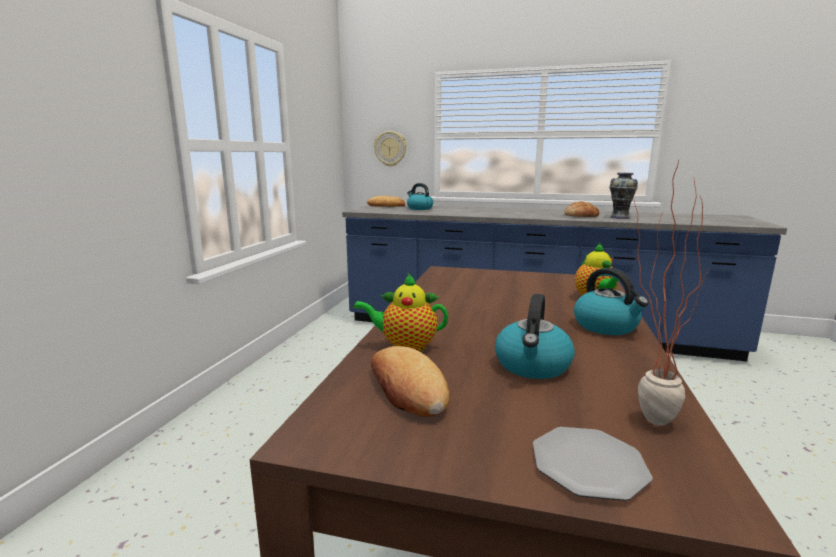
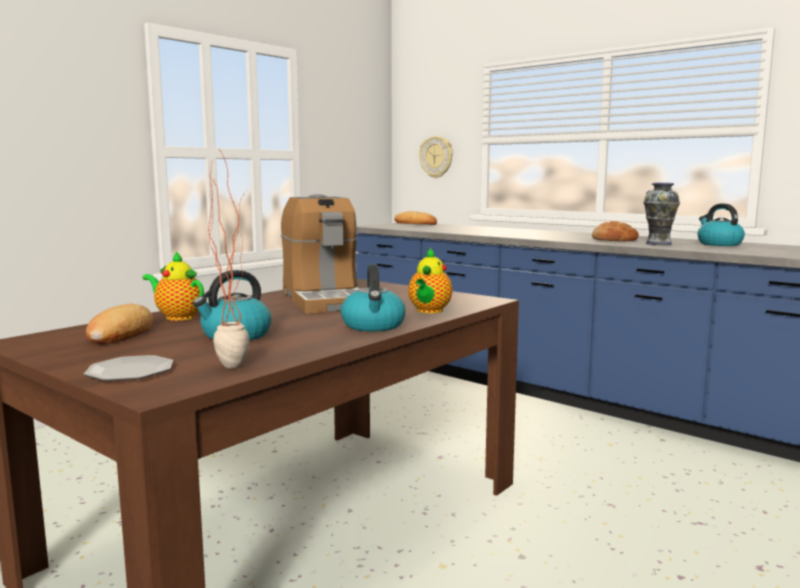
camera: 25 degrees right, 5 degrees down
(419, 208) = (442, 227): kettle -> kettle (718, 244)
(481, 297) = (325, 300): none -> coffee machine

